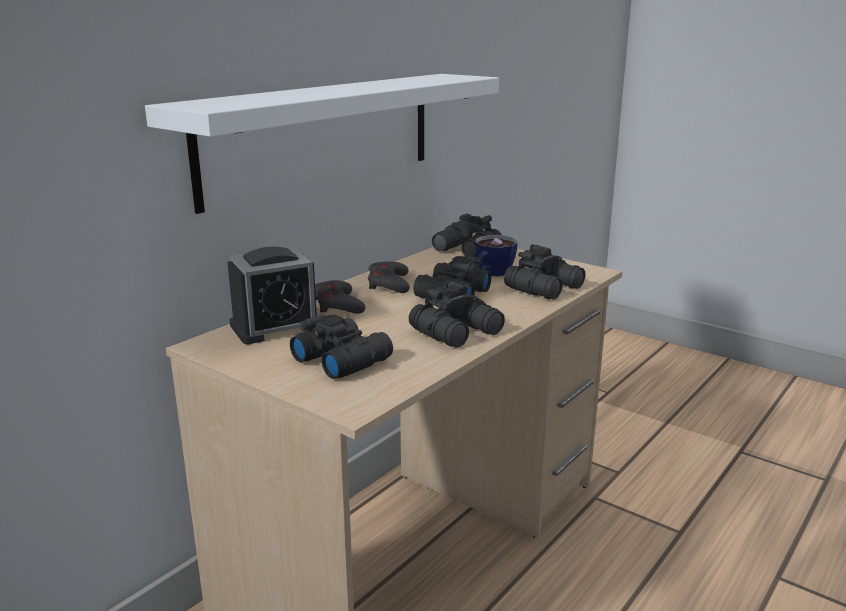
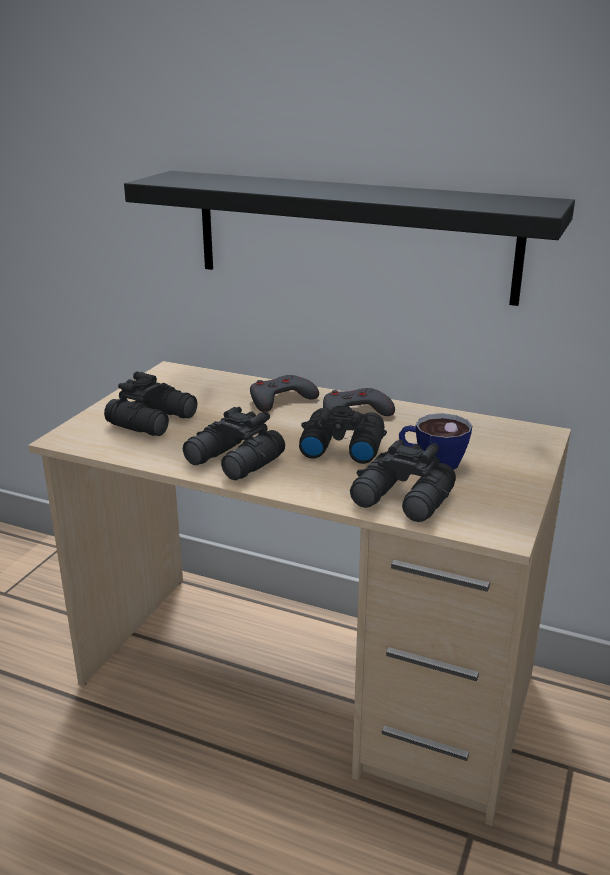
camera: 75 degrees right, 5 degrees up
(275, 327) = (216, 385): alarm clock -> none
(323, 135) = (352, 235): white shelf -> black shelf
(467, 250) = (512, 438): black binoculars -> none

